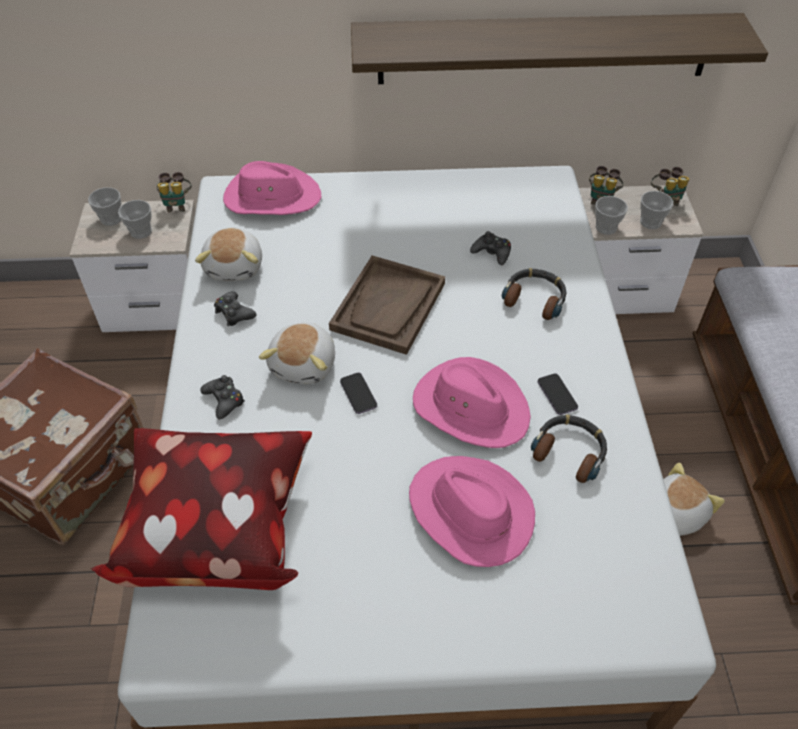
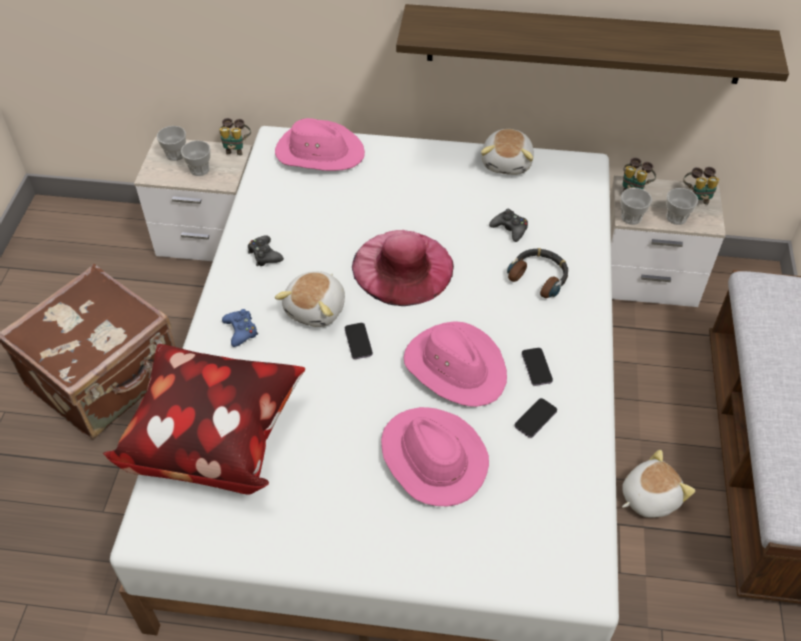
camera: 10 degrees right, 0 degrees up
(224, 400) = (241, 331): black game controller -> blue game controller
(235, 266) = (274, 213): plush toy -> plush toy (507, 163)
(388, 306) = (402, 267): brown tray -> pink hat
(570, 451) = (535, 419): headphones -> phone

